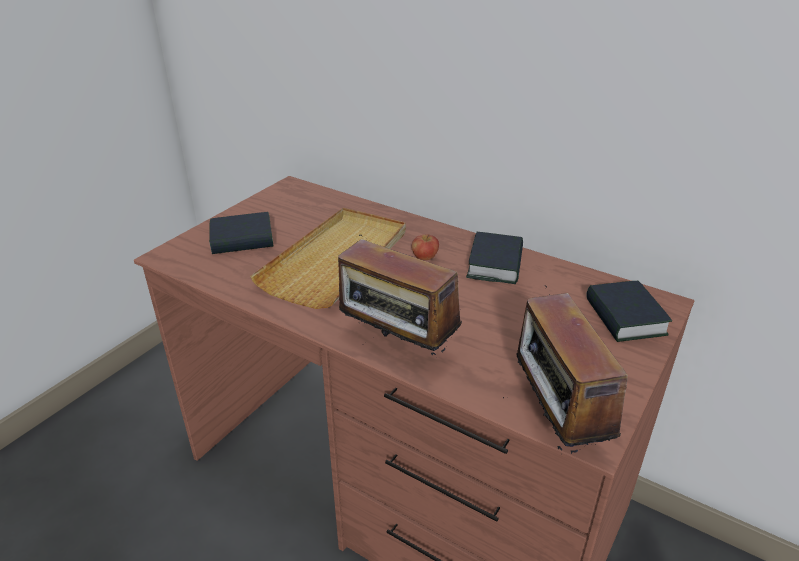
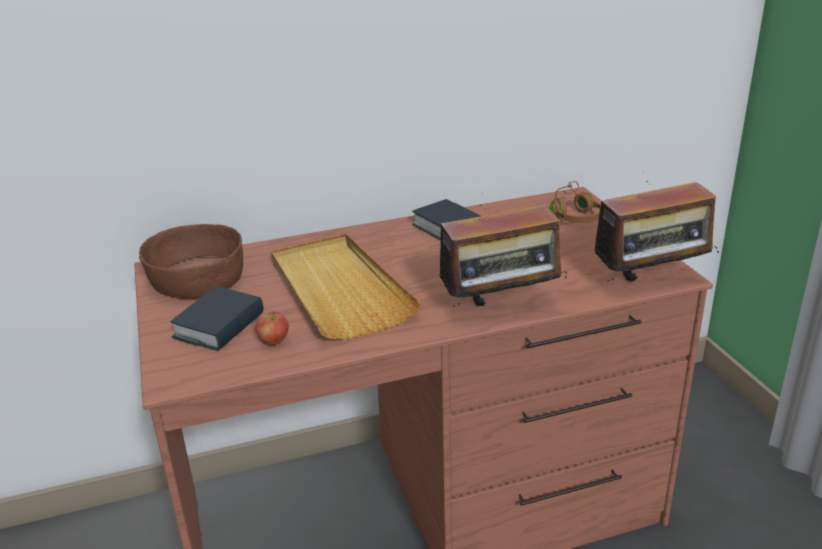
camera: 50 degrees left, 5 degrees down
(292, 202) = (195, 278): none -> brown bowl
(424, 257) = (396, 251): apple -> apple (273, 341)
(555, 423) = (651, 282): radio -> radio turned 45 degrees counterclockwise
(624, 317) = (574, 214): book -> brown headphones

